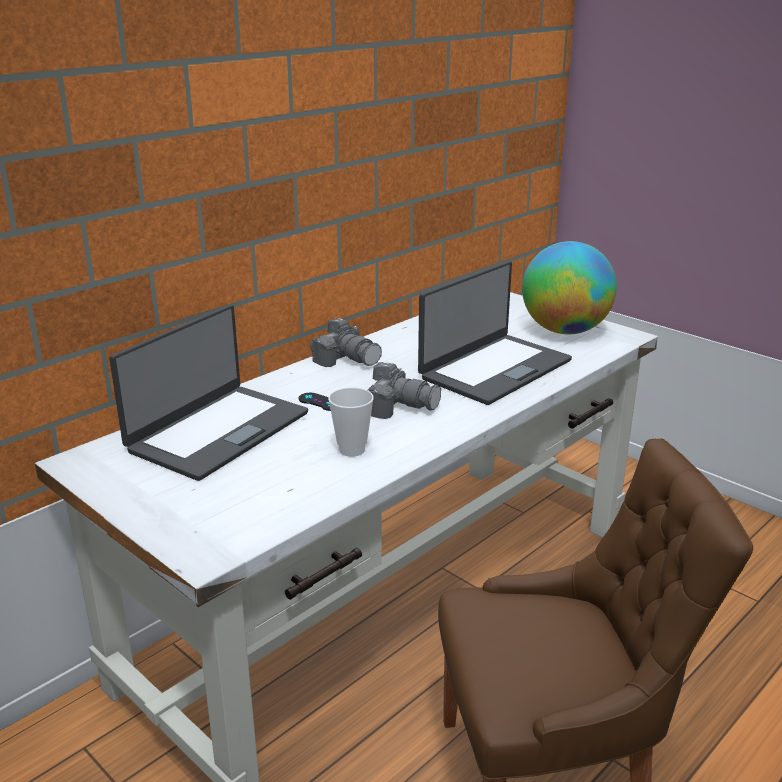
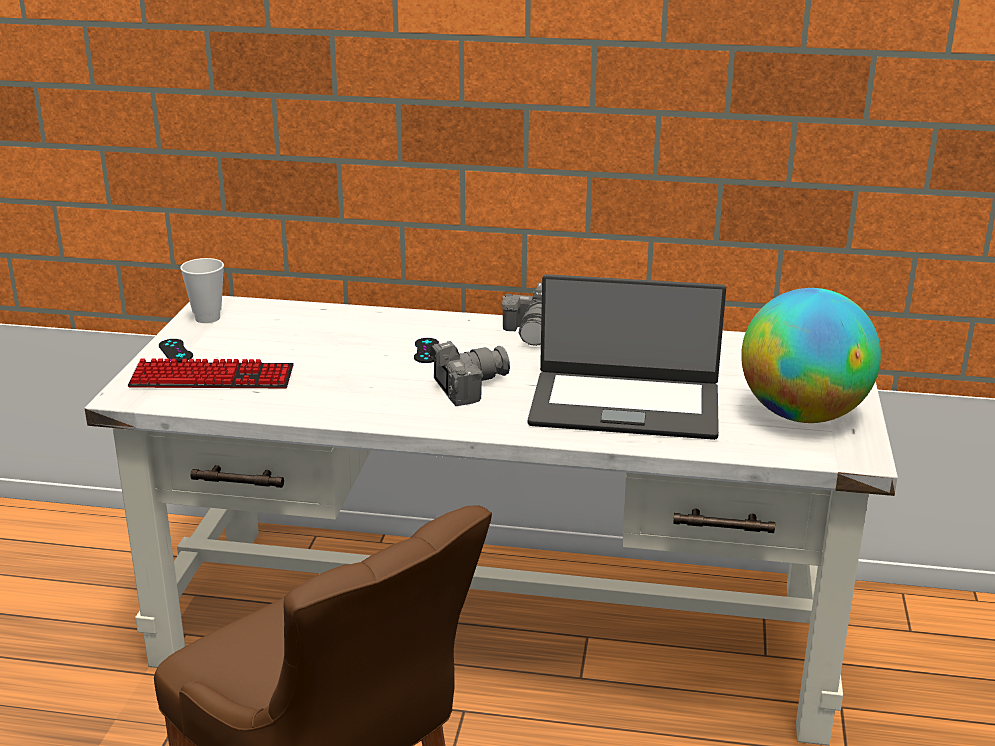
camera: 55 degrees right, 0 degrees up
(147, 506) = (175, 351): none -> black game controller
(217, 431) = (318, 331): laptop -> none
(235, 503) = (212, 378): none -> keyboard
(352, 450) = (352, 393): cup -> cup (207, 318)
(399, 406) = (466, 386): camera -> camera turned 105 degrees counterclockwise

